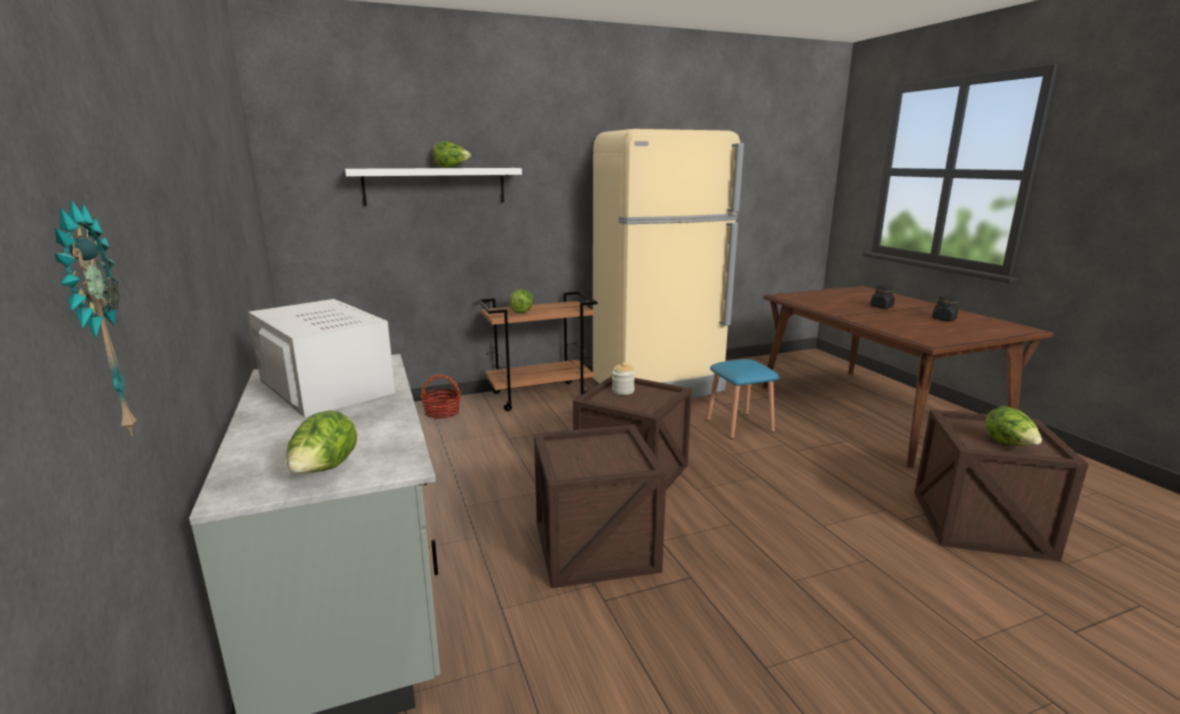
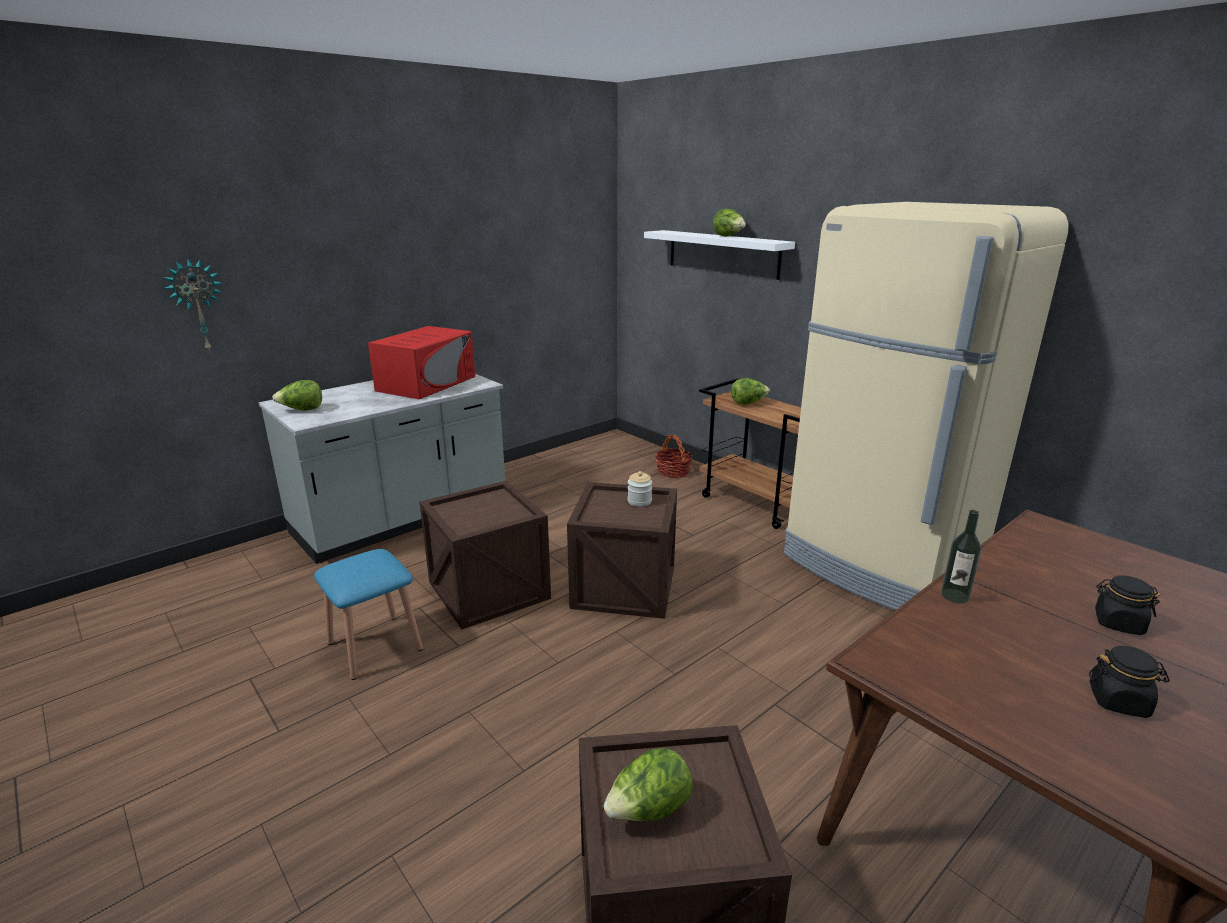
camera: 70 degrees right, 5 degrees up
(326, 386) = (427, 383): white microwave -> red microwave
(739, 425) = (814, 646): blue stool -> blue stool (375, 646)
(862, 320) = (954, 596): none -> bottle

